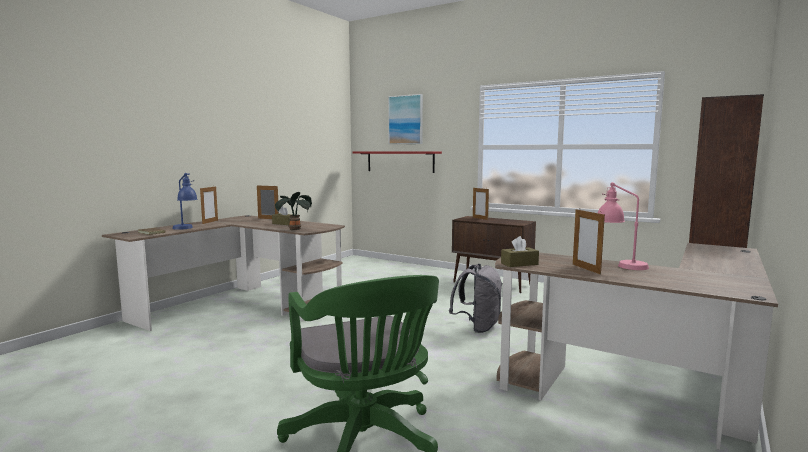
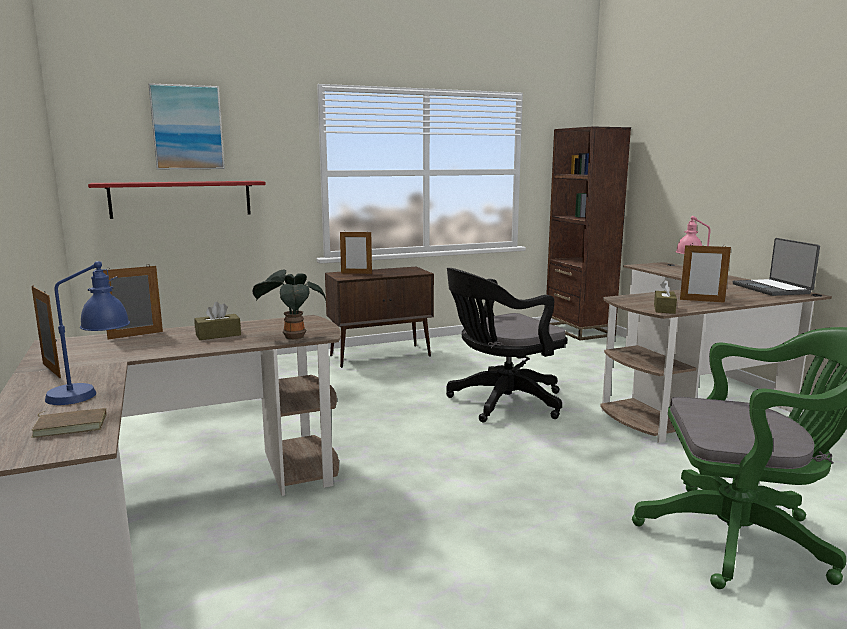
camera: 55 degrees left, 5 degrees up
(478, 327) = (501, 403): grey backpack -> black office chair
(728, 282) = (772, 289): none -> laptop

